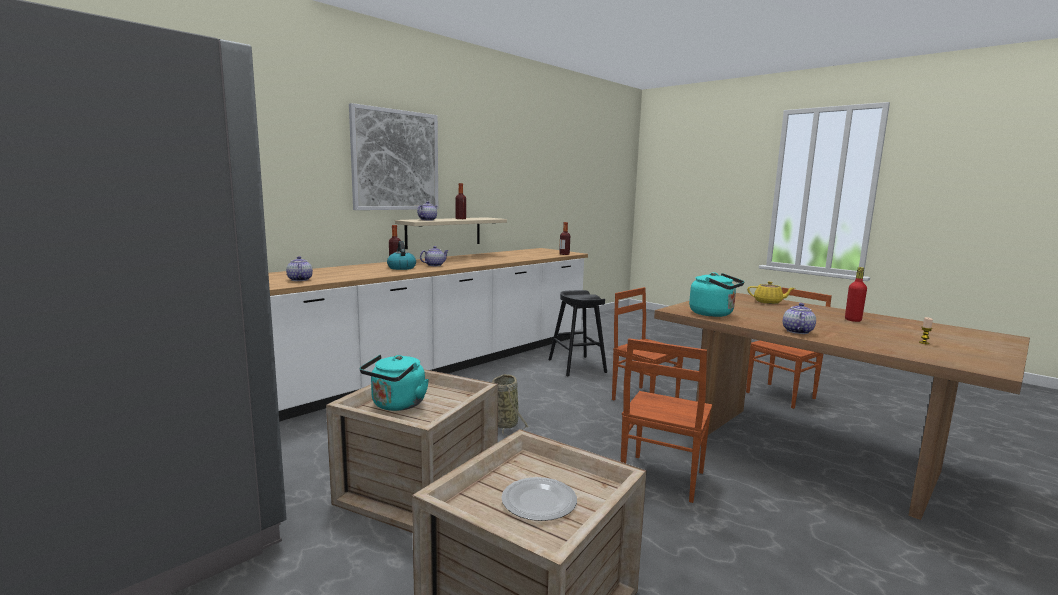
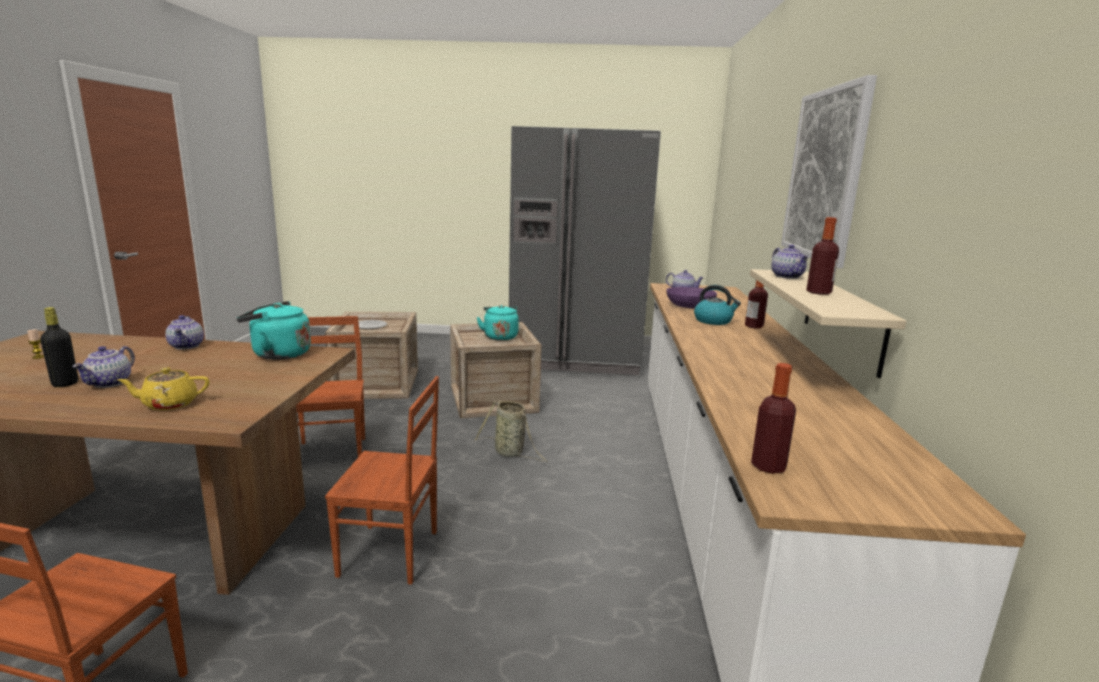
camera: 140 degrees right, 5 degrees up
(365, 273) = (690, 306): none -> purple bowl
(434, 265) = (717, 334): teapot -> teapot (110, 383)
(577, 366) = (568, 601): black stool -> none
(853, 320) = (65, 383): red bottle -> black bottle

